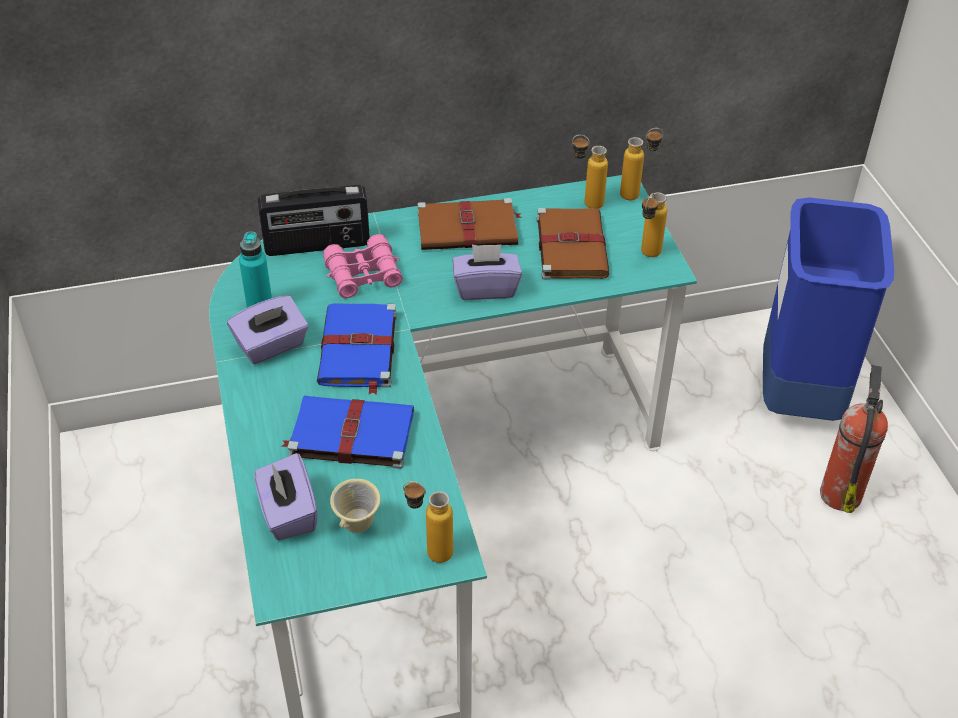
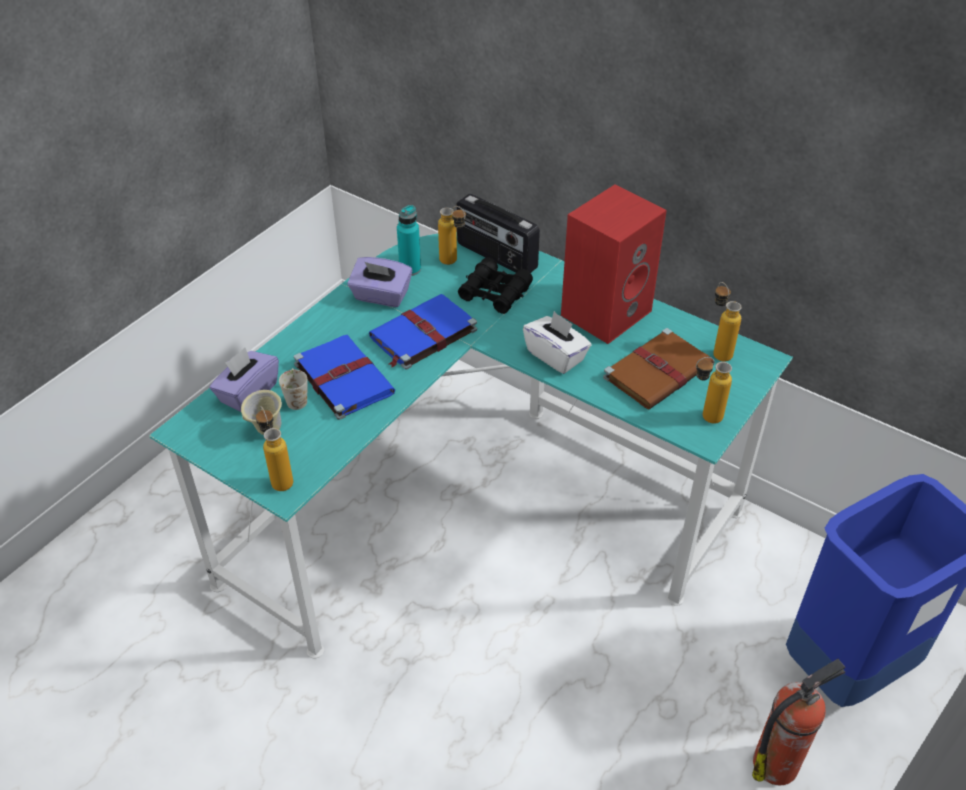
camera: 50 degrees right, 0 degrees up
(337, 482) = (296, 398): none -> white mug
(363, 275) = (495, 293): pink binoculars -> black binoculars
(469, 228) = (606, 311): brown book -> red speaker
(486, 288) = (556, 356): purple tissue box -> white tissue box
(637, 194) = (767, 372): bottle -> bottle (453, 263)

